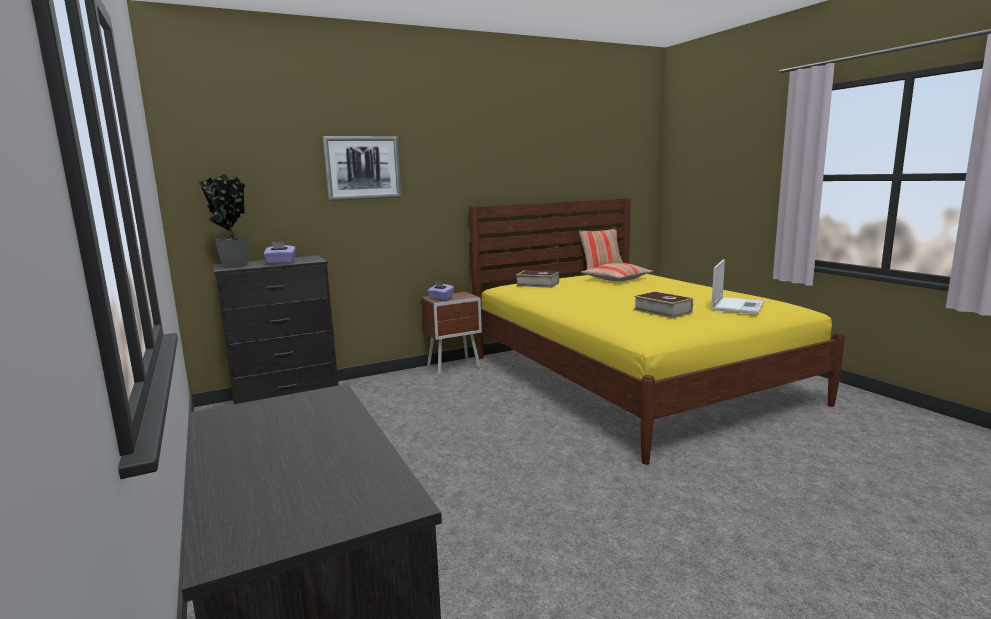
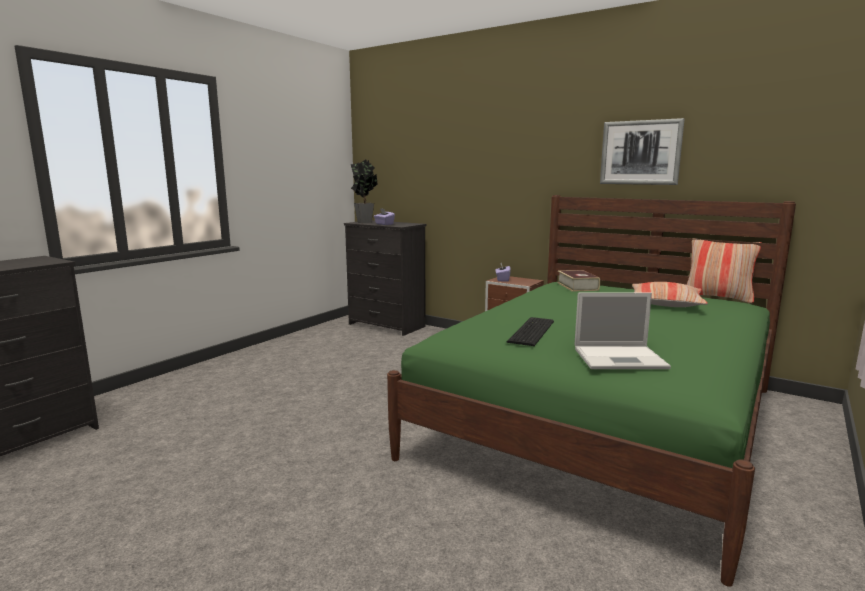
camera: 60 degrees right, 0 degrees up
(363, 168) = (466, 156): picture -> picture (640, 152)
(631, 378) = (602, 421): yellow bed -> green bed
(662, 311) = (529, 331): book -> keyboard

